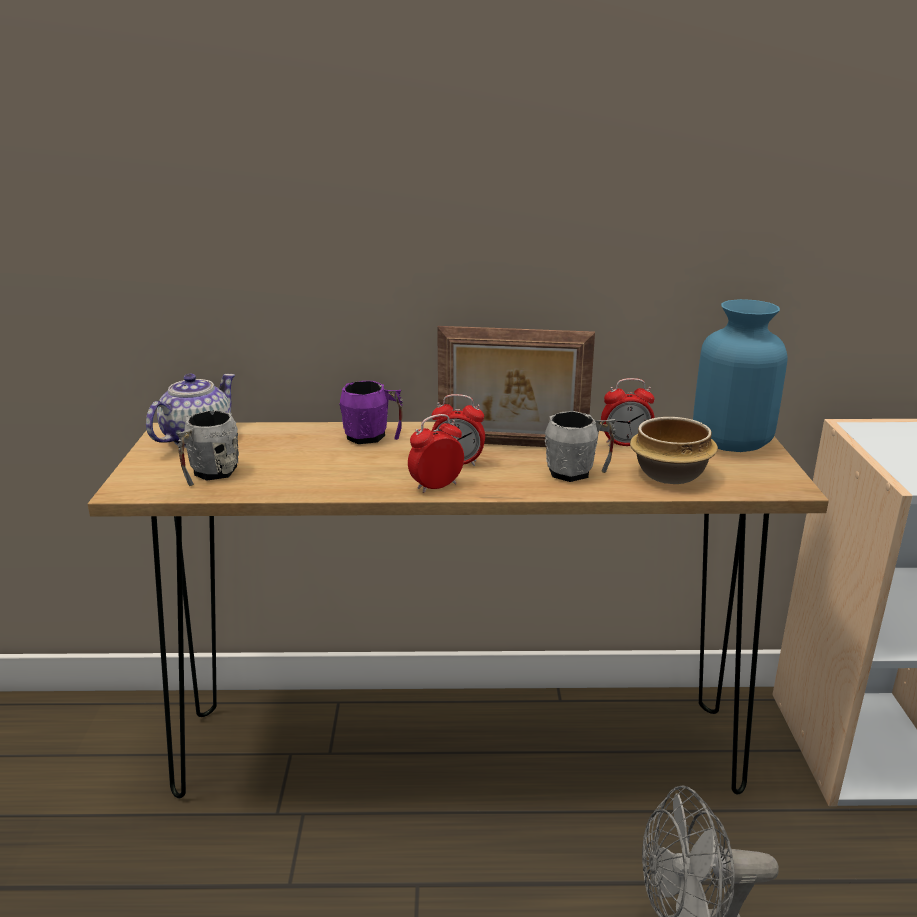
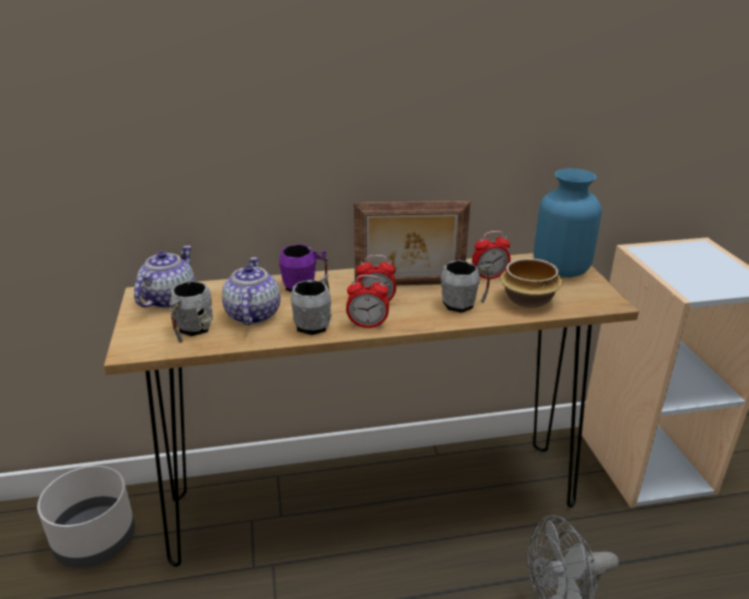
camera: 10 degrees left, 5 degrees up
(90, 751) = (95, 539): none -> grey planter
(292, 463) = (252, 315): none -> teapot
(369, 479) = (315, 323): none -> grey mug
(436, 486) = (367, 325): alarm clock -> alarm clock turned 135 degrees counterclockwise

